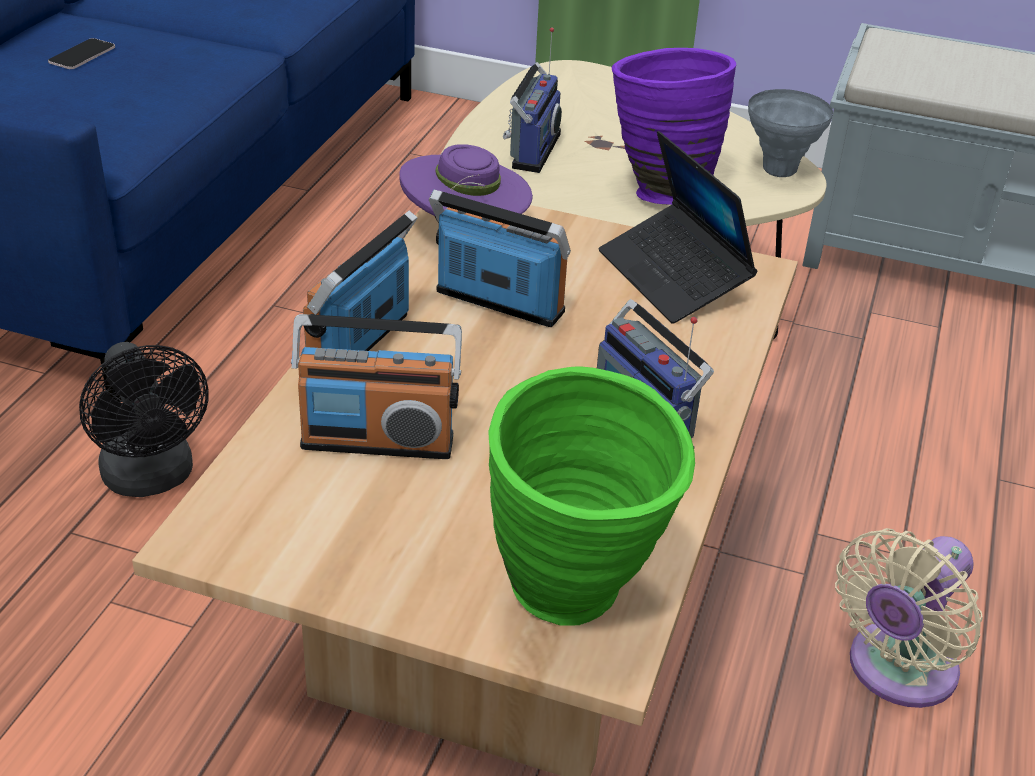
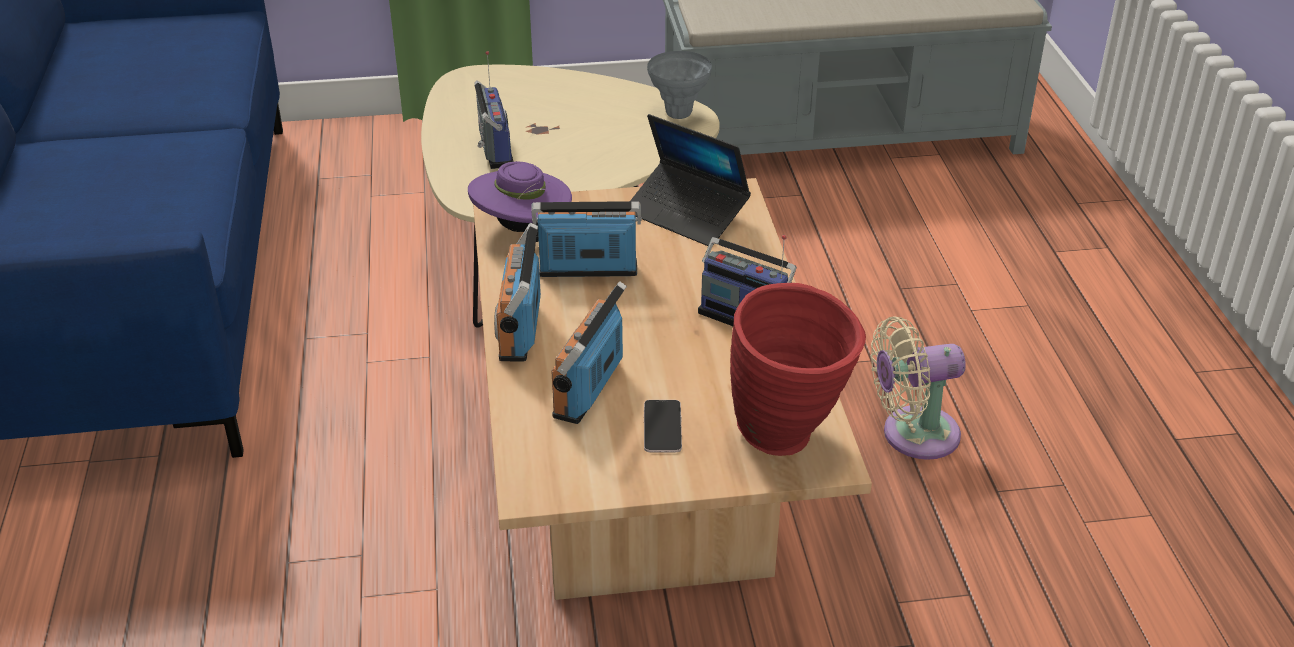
camera: 25 degrees left, 0 degrees up
(82, 55) = (82, 177): phone -> phone (662, 427)
(152, 479) = (319, 501): black fan -> none
(377, 441) = (588, 388): radio -> radio turned 135 degrees clockwise
(577, 604) = (790, 439): green vase -> red vase
(658, 189) = (607, 153): purple vase -> none
(896, 672) = (912, 435): beige fan -> beige fan turned 60 degrees clockwise

